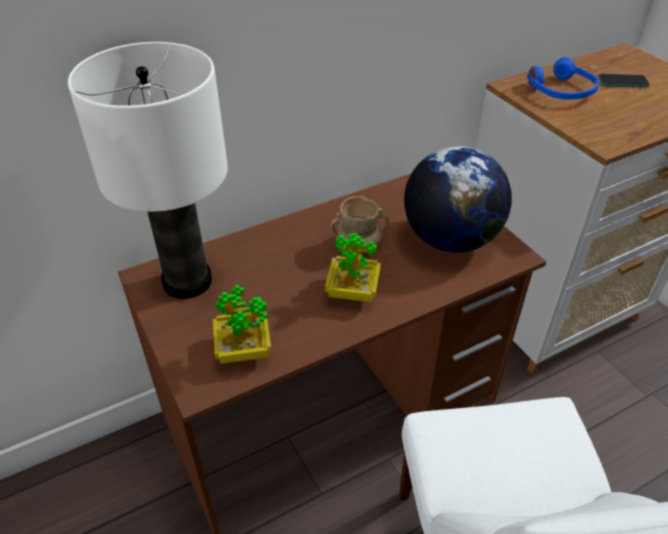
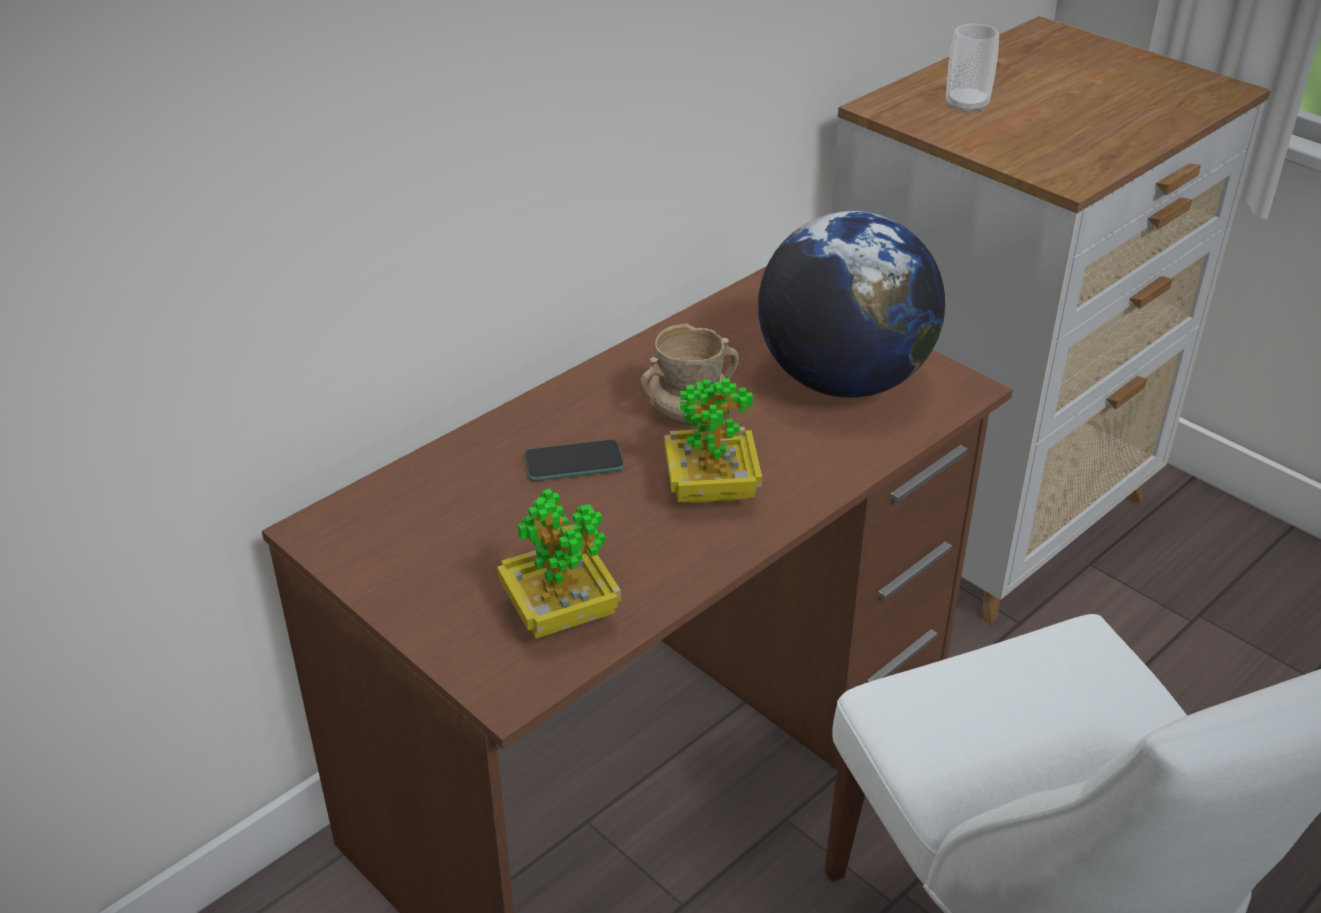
camera: 15 degrees left, 5 degrees down
(186, 281) = (403, 524): white table lamp -> none
(561, 91) = (966, 106): blue headphones -> cup
(623, 82) = (1059, 79): phone -> phone (574, 462)

